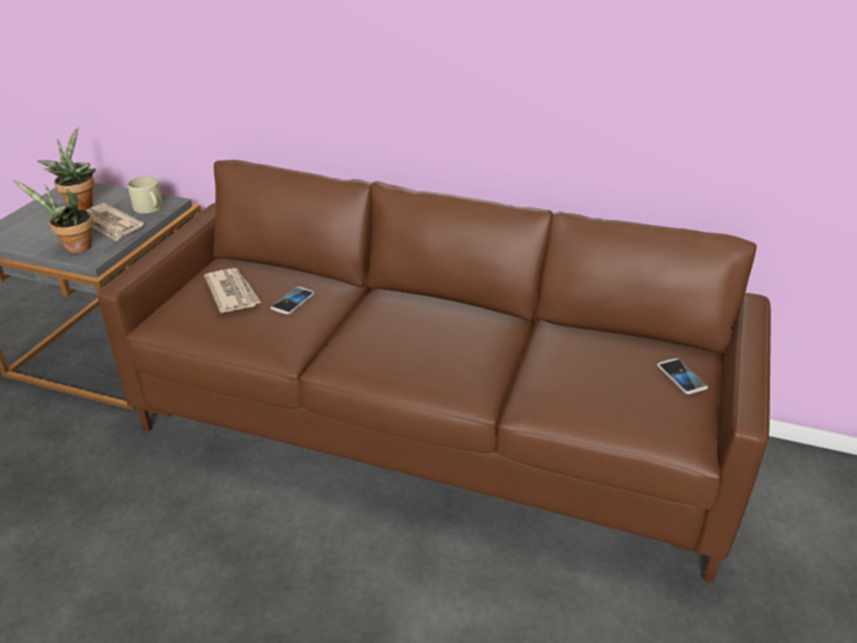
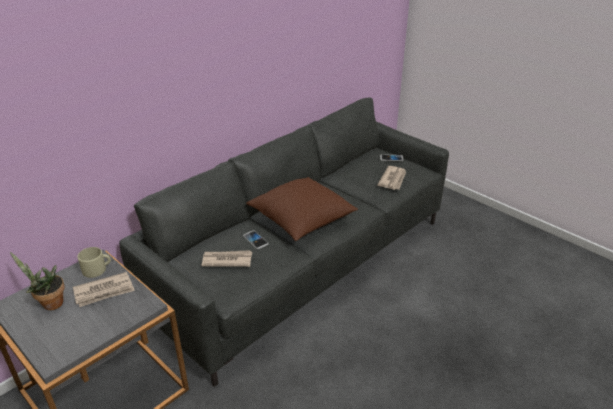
camera: 65 degrees left, 0 degrees up
(74, 248) = (125, 312): potted plant -> none
(379, 330) = (302, 220): none -> brown pillow
(430, 436) = (306, 267): brown sofa -> grey sofa
(599, 397) = (393, 179): none -> newspaper

